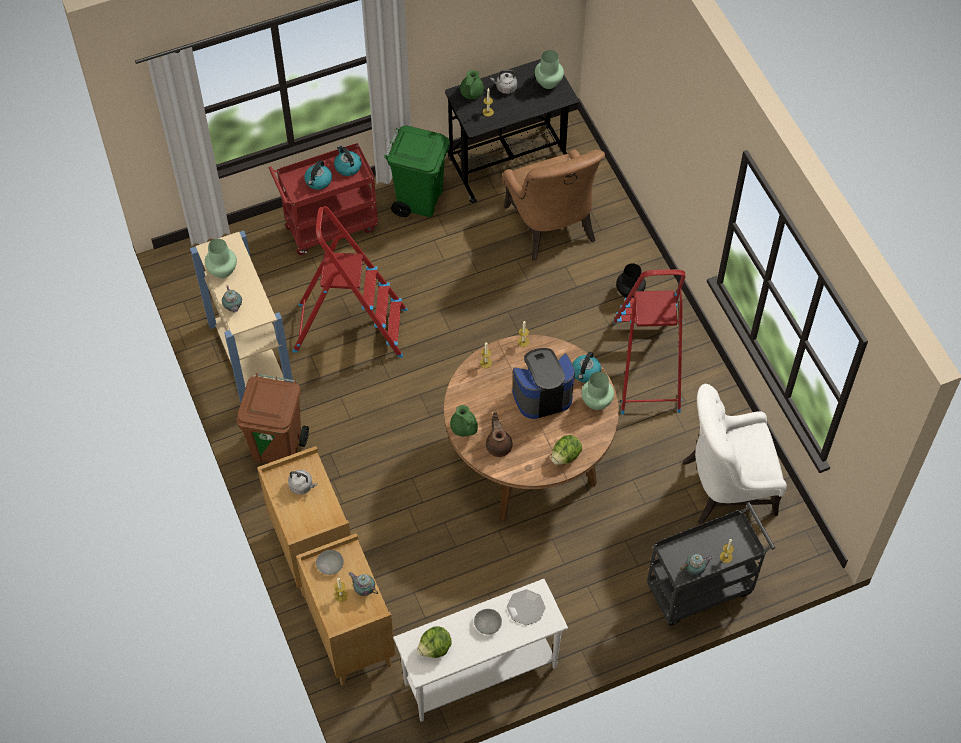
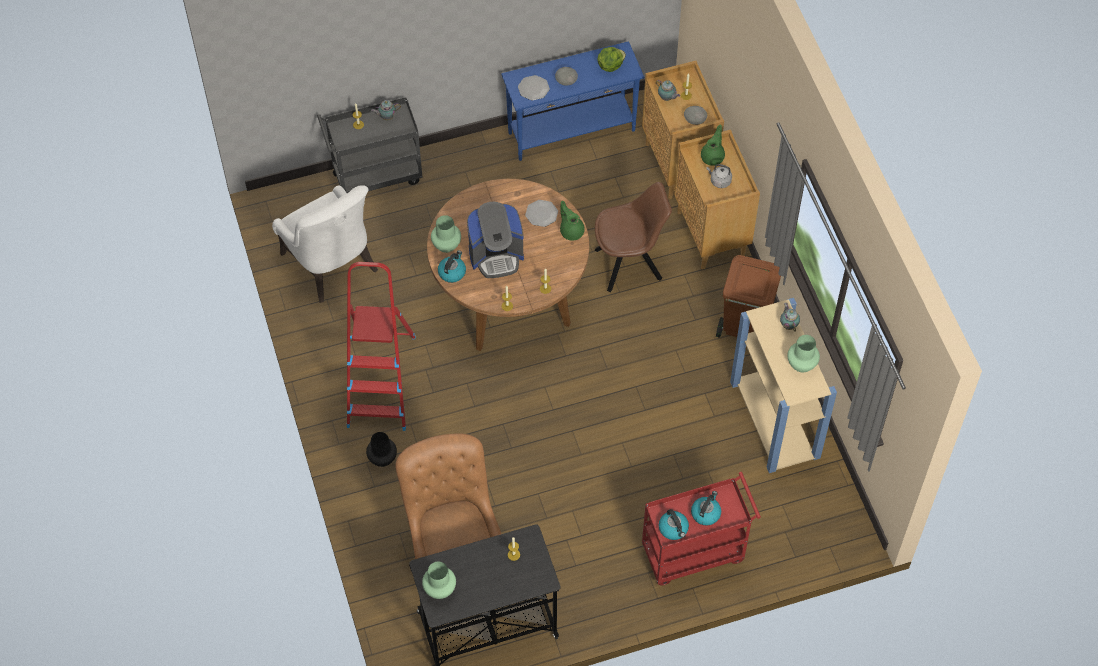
camera: 175 degrees left, 0 degrees up
(351, 330) = (673, 439): red step ladder -> none
(403, 509) = (629, 264): none -> brown chair
(419, 200) = (594, 586): green trash can -> none
(471, 93) = (530, 581): green teapot -> green teapot (713, 156)
(480, 677) = (572, 131): white console table -> blue console table
(499, 445) = (541, 214): brown teapot -> plate
(505, 88) = (490, 585): grey kettle -> none
(565, 456) = (482, 200): lettuce -> none
(727, 486) = (331, 262): white chair -> white chair turned 60 degrees clockwise

